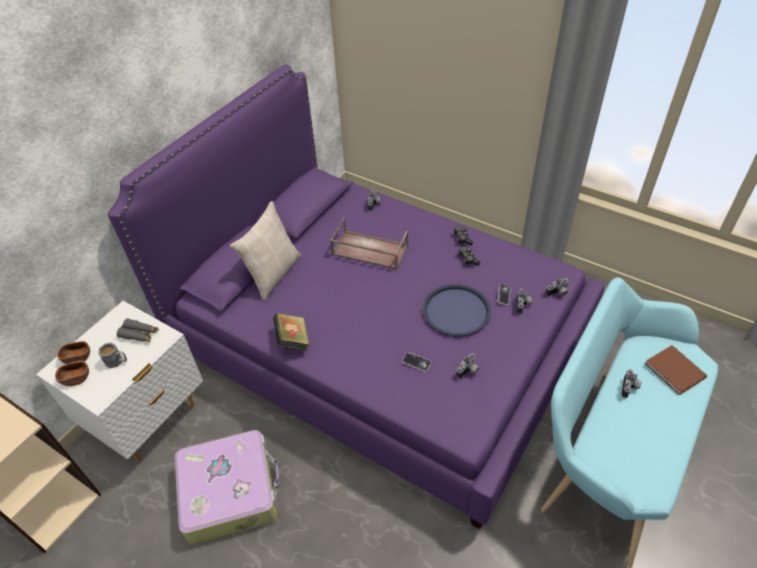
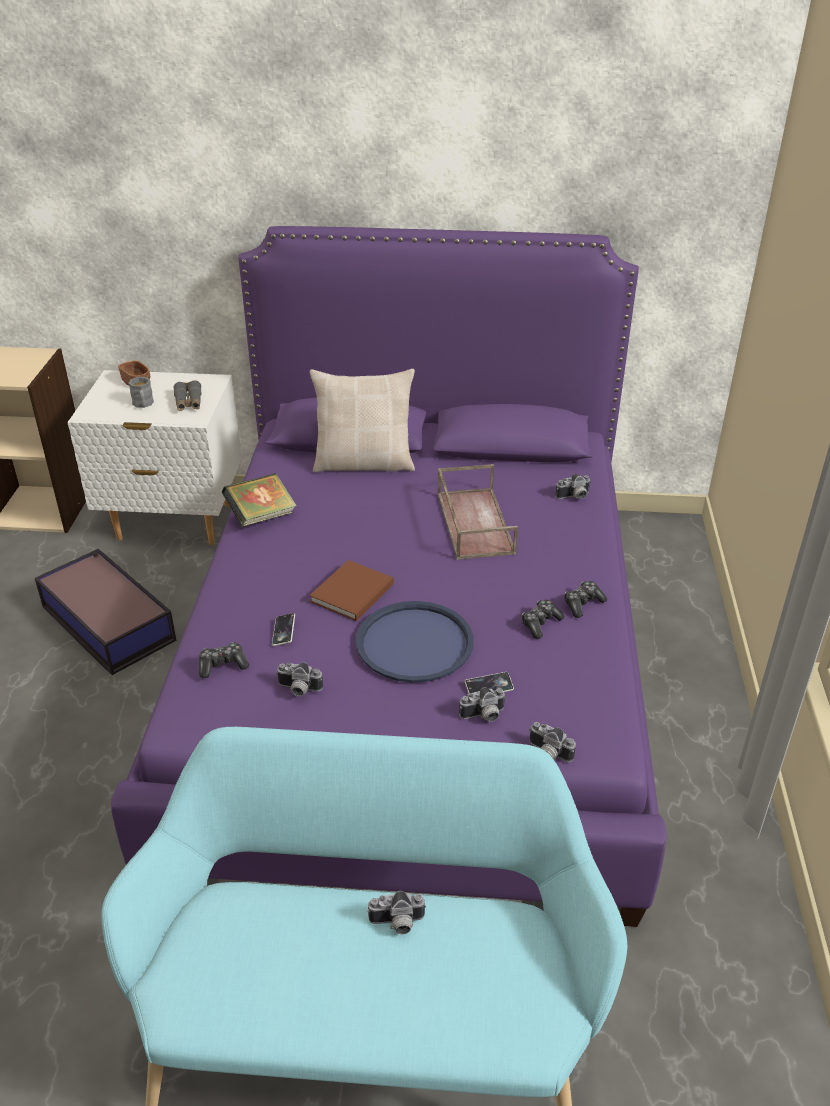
camera: 60 degrees right, 10 degrees down
(76, 378) = (109, 392): brown bowl -> none
(230, 491) = (108, 622): suitcase -> storage box
(430, 400) = (223, 665): none -> game controller
(676, 372) = (480, 993): brown book -> brown book (350, 594)

